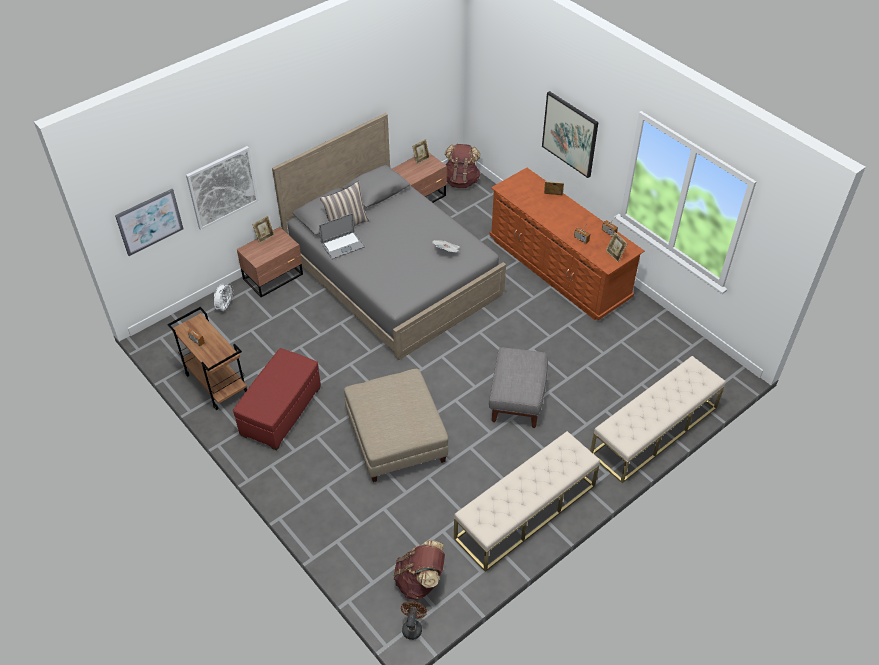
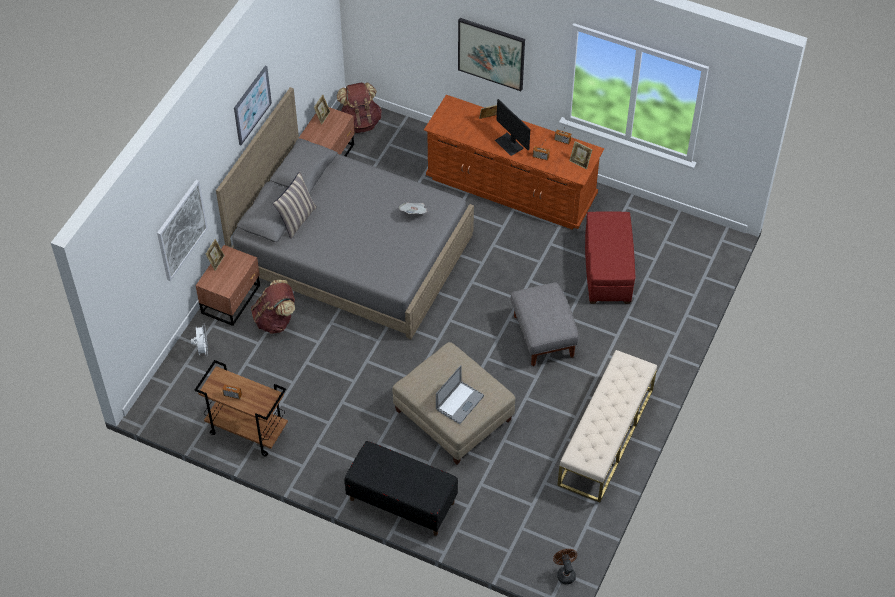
camera: 25 degrees left, 5 degrees up
(149, 221) = (134, 293): picture -> picture (252, 105)
(281, 412) = (330, 433): red ottoman -> red ottoman (607, 270)
(304, 495) = (401, 501): none -> black bench
(343, 245) = (308, 243): laptop -> laptop (460, 402)
(420, 581) = (549, 533): brown backpack -> brown backpack (275, 320)
(559, 220) = (509, 144): none -> monitor
(654, 431) = (678, 319): beige bench -> none

